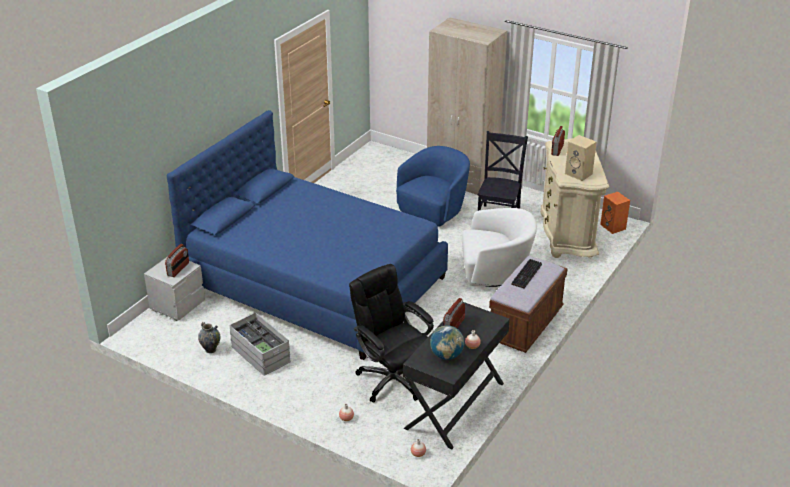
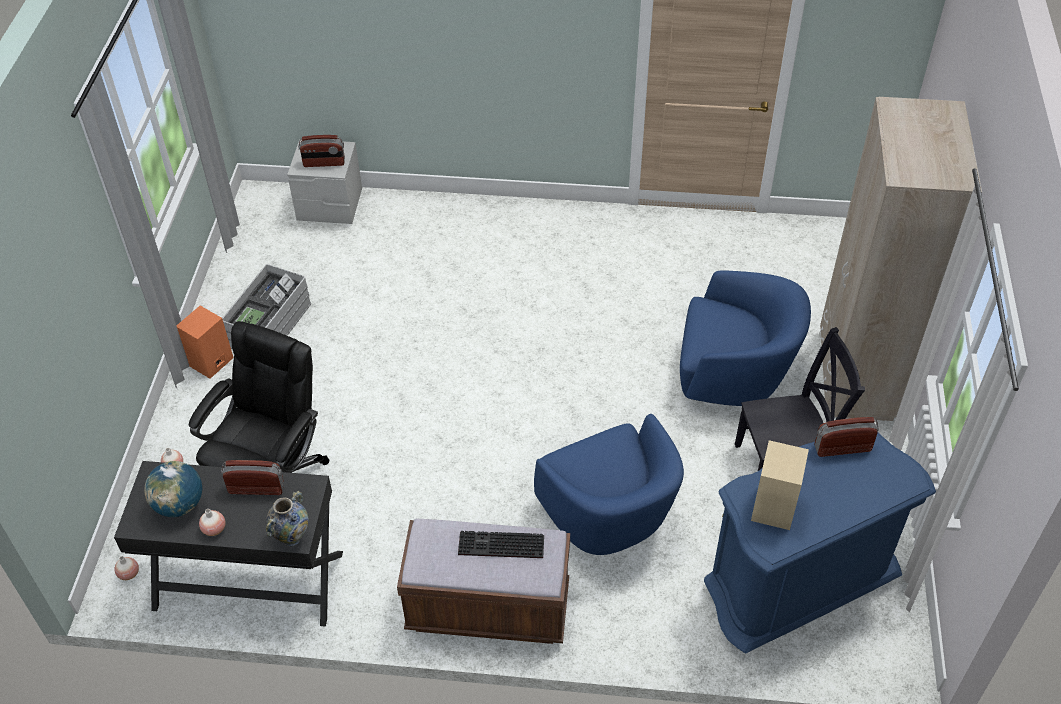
camera: 65 degrees right, 15 degrees up
(210, 349) = (256, 275): vase -> vase (292, 537)
(314, 281) = (456, 311): blue bed -> none
(495, 273) = (608, 518): white armchair -> blue armchair
(567, 235) = (796, 587): beige dresser -> blue dresser
(613, 227) = (879, 655): orange speaker -> orange speaker (211, 362)

